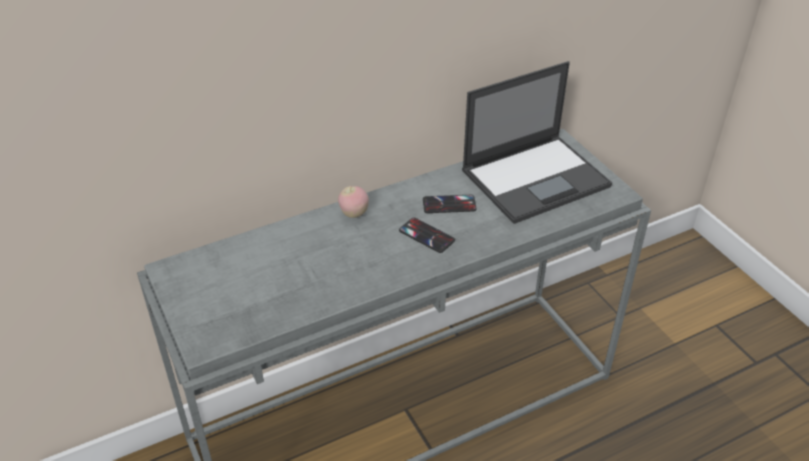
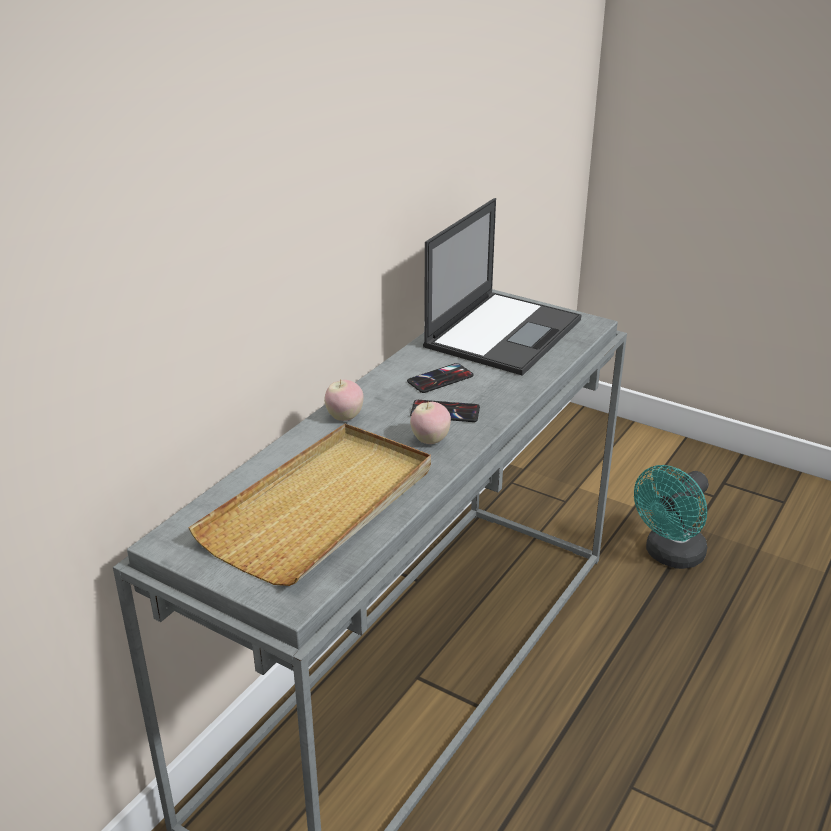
camera: 30 degrees left, 10 degrees down
(277, 282) = (321, 507): none -> beige tray
(394, 256) = (430, 440): none -> apple
(672, 399) = (670, 556): none -> turquoise fan

